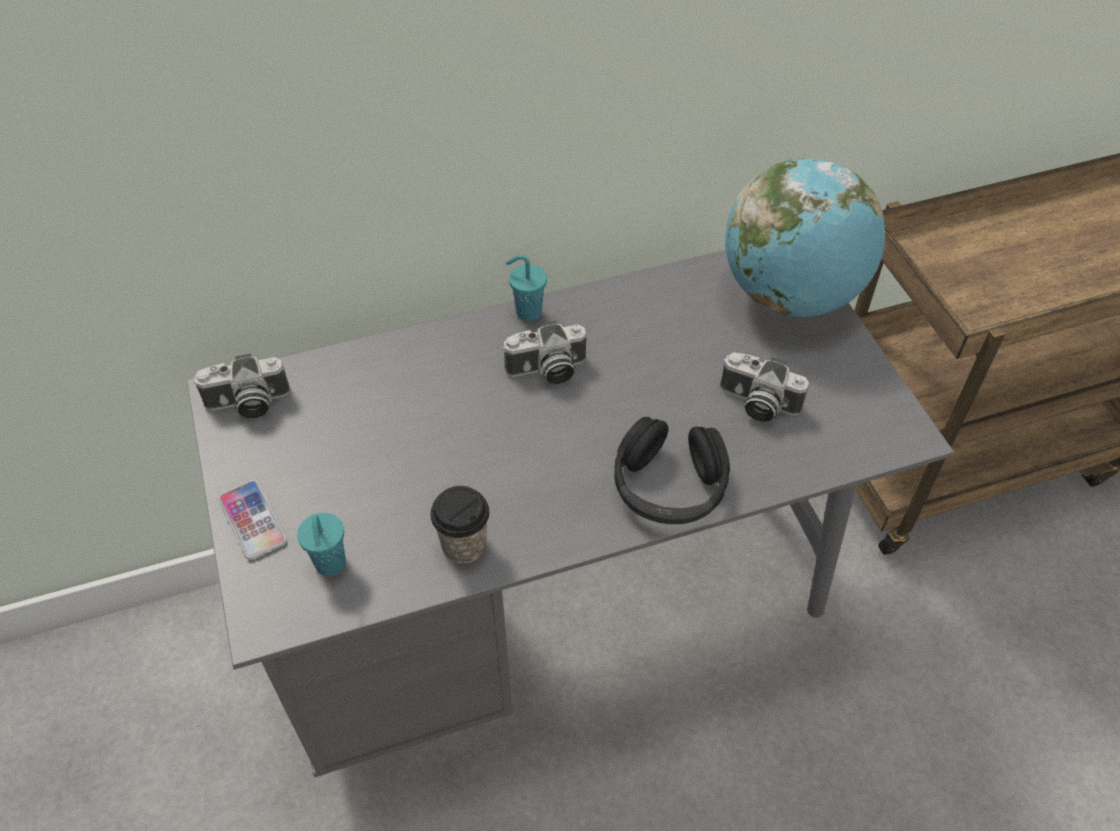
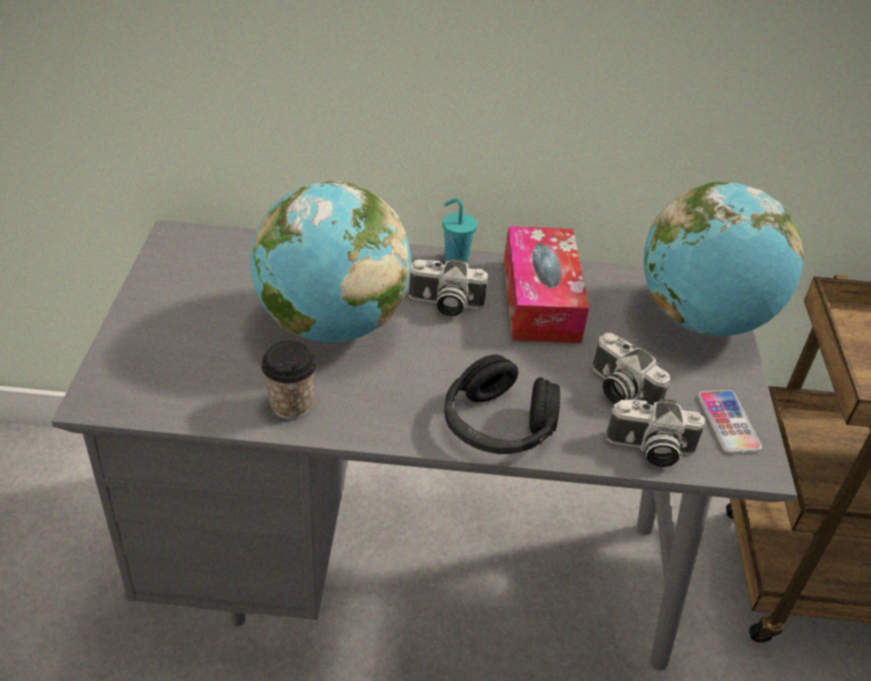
camera: 20 degrees right, 10 degrees down
(247, 404) = (189, 249): camera -> camera (649, 449)
(253, 520) = (138, 327): phone -> phone (728, 422)
(330, 565) = (175, 379): turquoise cup -> none
(449, 437) = (331, 324): none -> globe
(634, 329) = (540, 299): none -> tissue box

